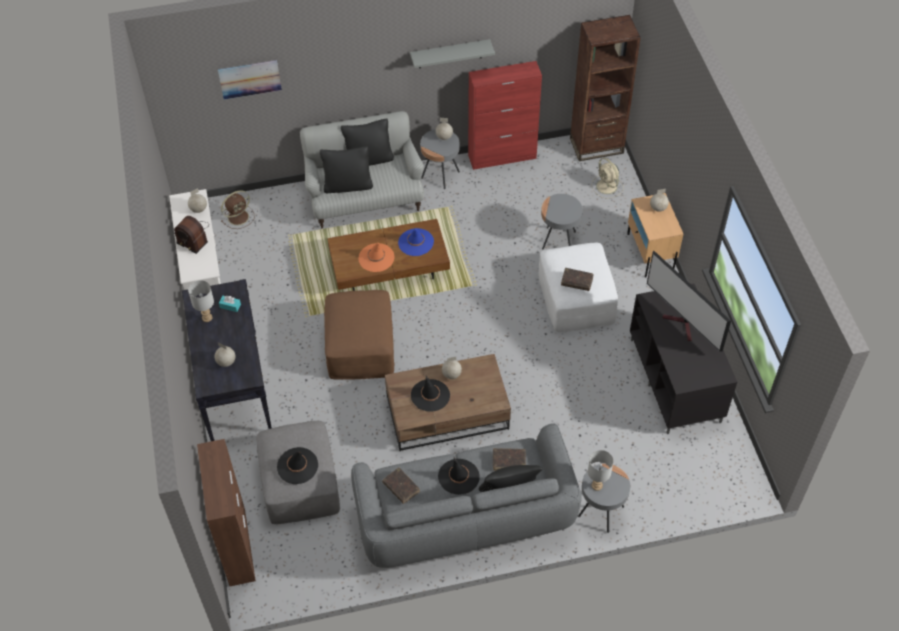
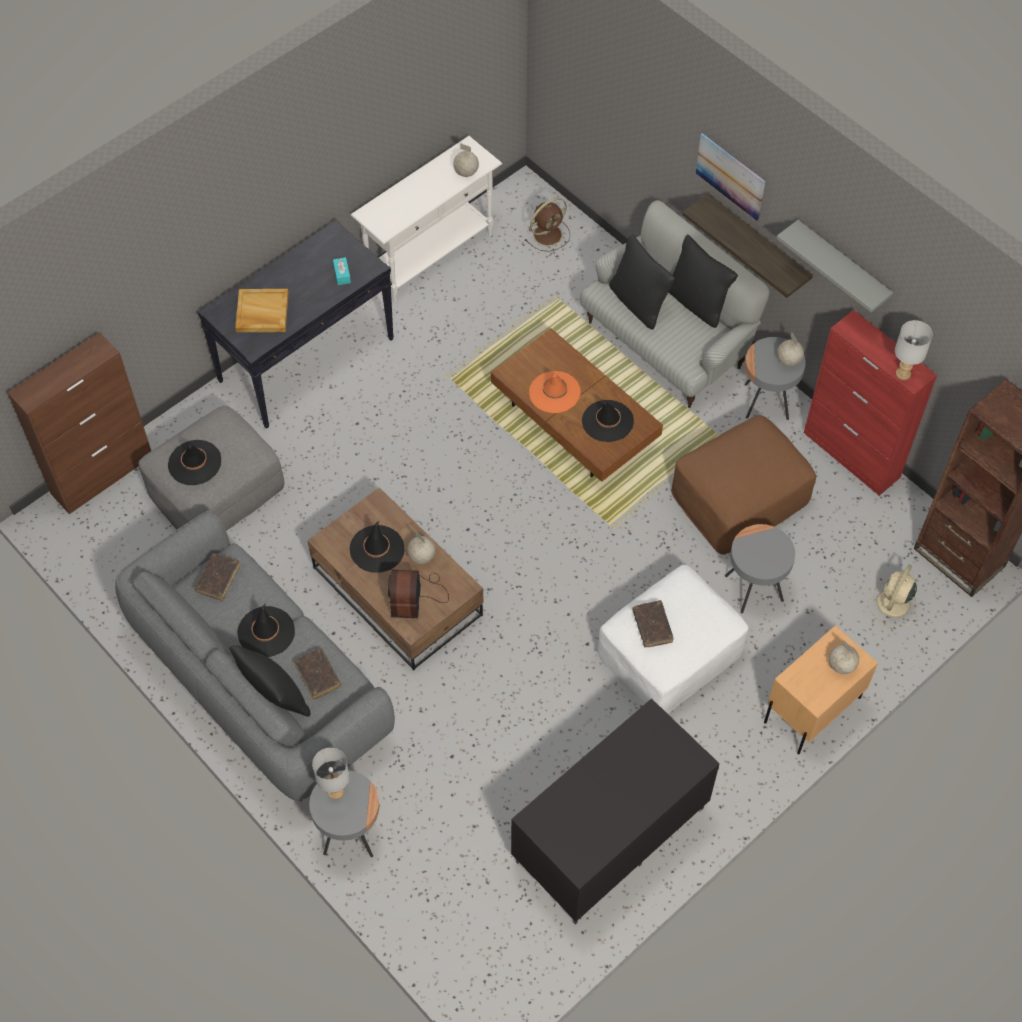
camera: 60 degrees right, 5 degrees up
(192, 237) = (422, 189): radio -> radio (416, 596)
(207, 317) = (312, 262): grey table lamp -> grey table lamp (903, 373)
(226, 362) = (262, 312): globe -> beige tray
(239, 216) = (548, 234): brown fan -> brown fan turned 60 degrees counterclockwise
(250, 79) = (626, 89): picture -> picture (730, 176)
(360, 345) = (440, 451): brown ottoman -> brown ottoman (739, 497)
(384, 93) = (757, 244): none -> shelf
(416, 242) = (607, 421): blue hat -> black hat
(682, 325) = (634, 779): television -> none

